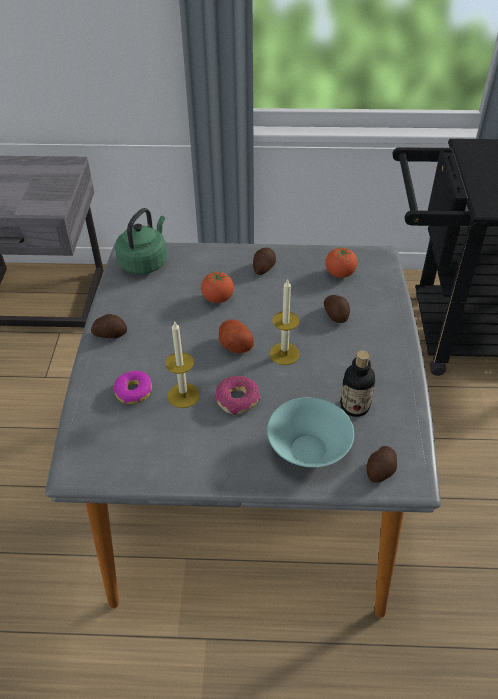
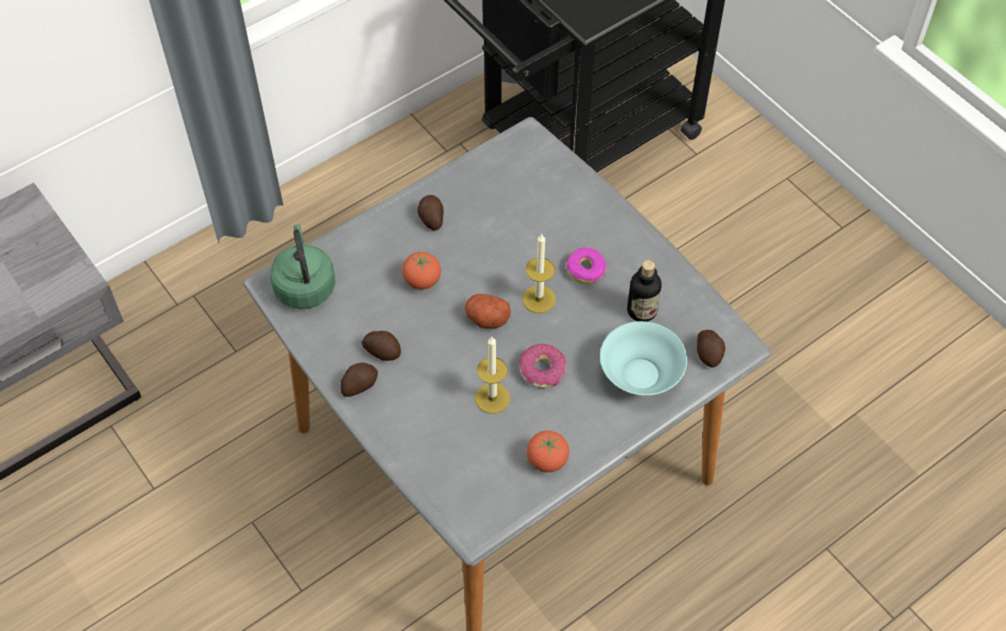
camera: 40 degrees left, 10 degrees up
(133, 392) = (445, 425): donut -> donut (585, 270)
(336, 315) = (547, 229): potato -> potato (382, 351)
(340, 274) = (509, 181): tomato -> tomato (547, 460)

